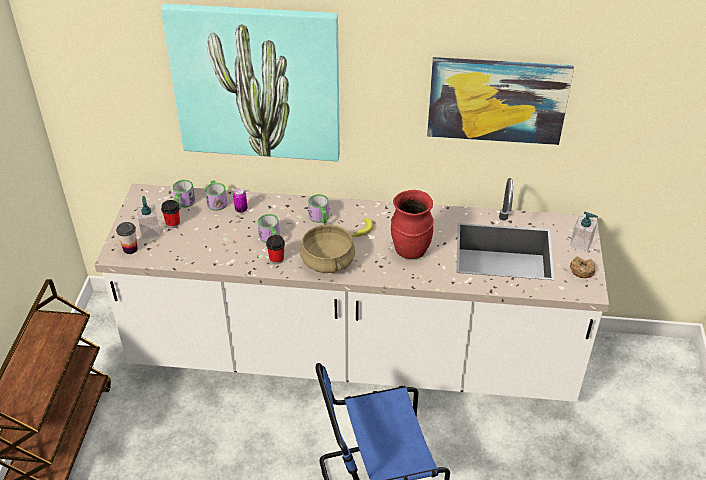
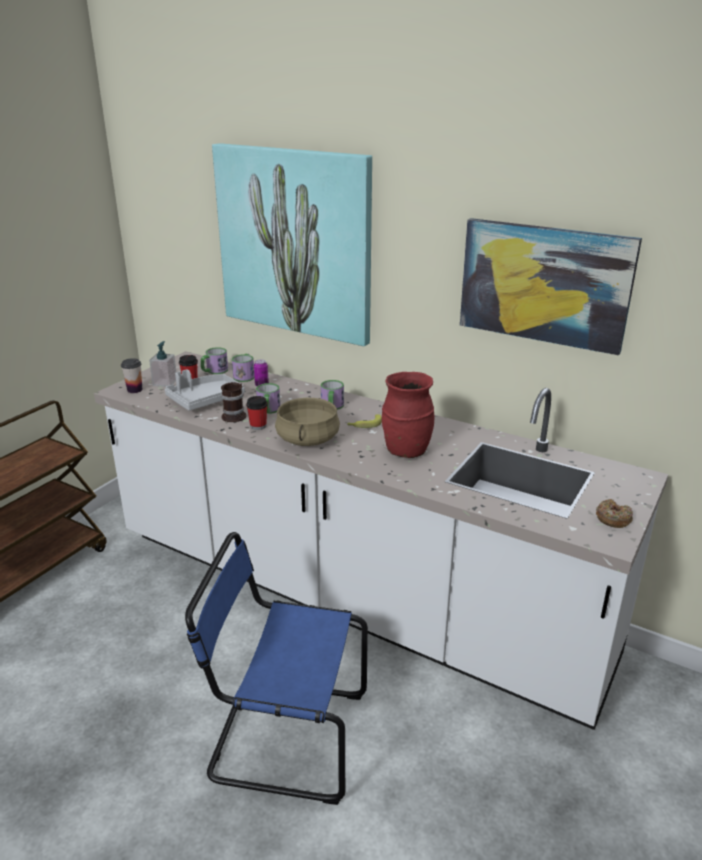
camera: 25 degrees right, 15 degrees down
(206, 242) = (205, 400): none -> grey tray
(248, 253) = (236, 415): none -> mug
(581, 243) = (629, 494): soap dispenser -> none

